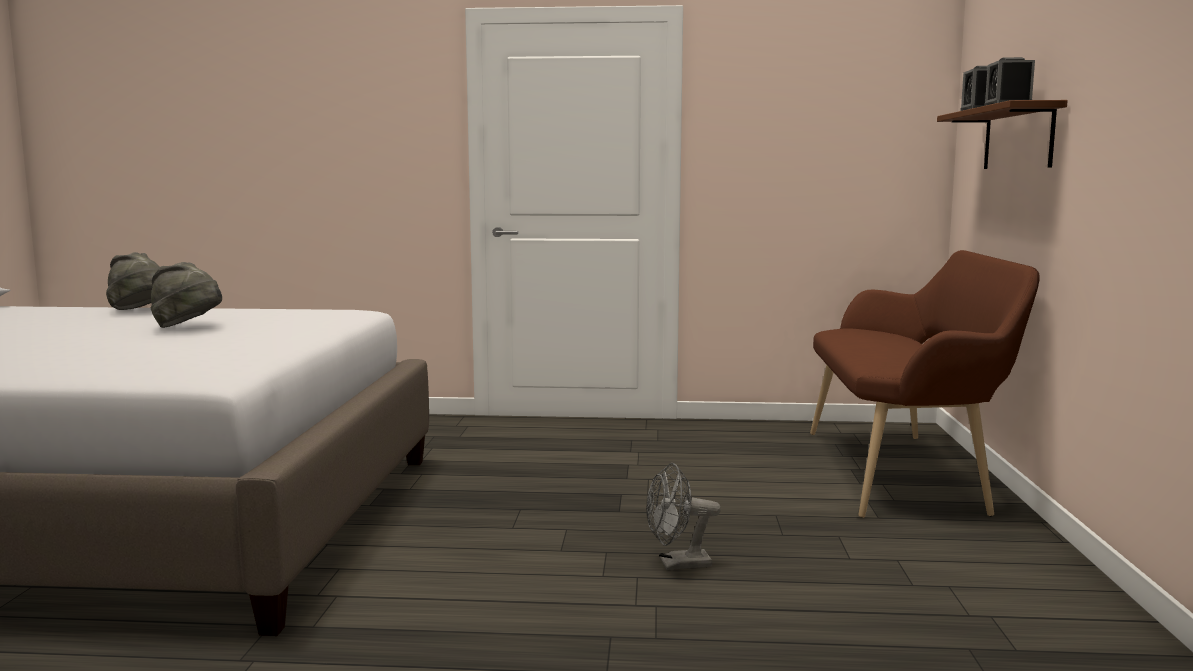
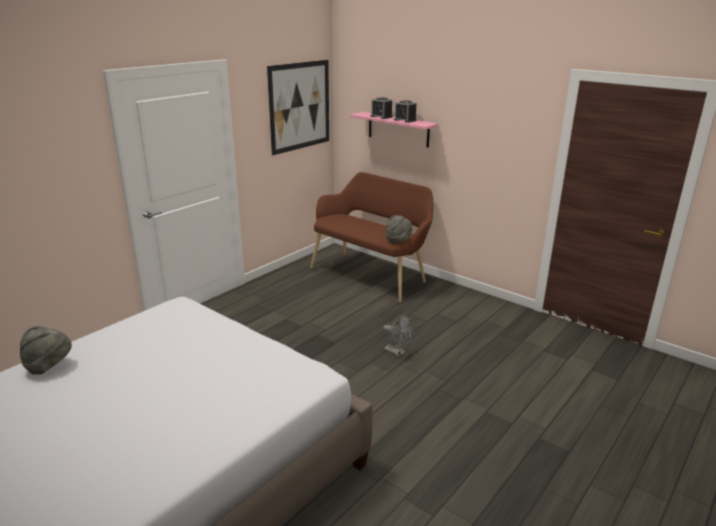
camera: 55 degrees left, 15 degrees up
(188, 327) = (157, 360): grey hat -> grey hat (398, 240)
(677, 564) = (397, 352): grey fan -> grey fan turned 75 degrees counterclockwise
(855, 107) = (300, 106): none -> picture
(1018, 138) = (398, 129): brown shelf -> pink shelf

